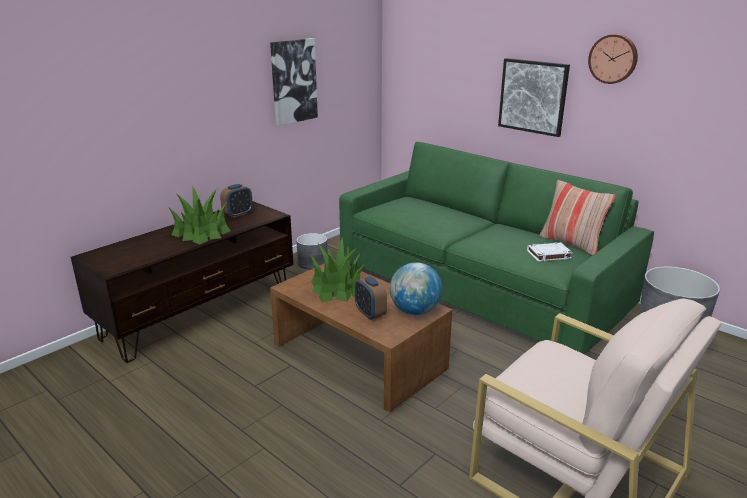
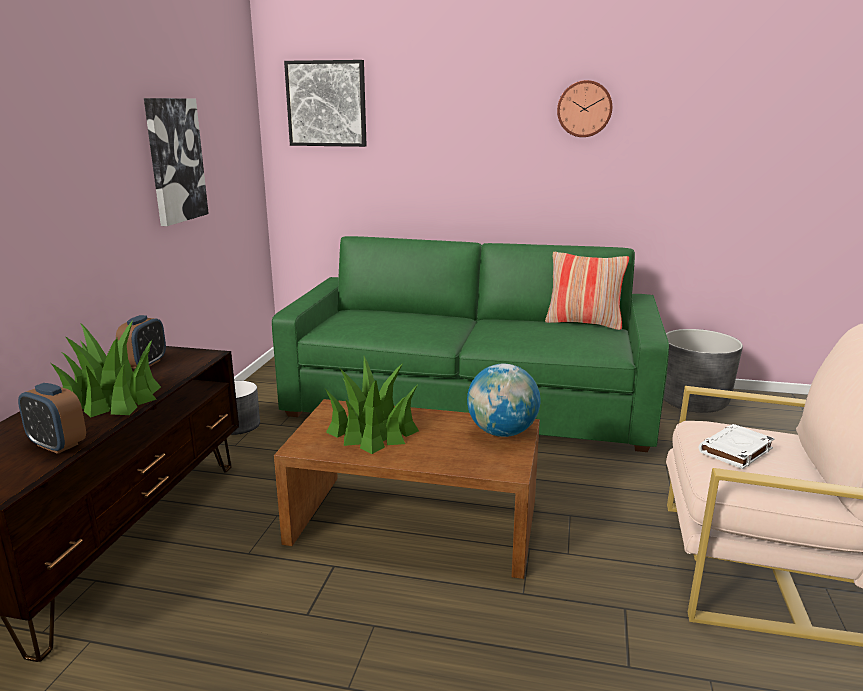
camera: 30 degrees left, 5 degrees down
(370, 313) = (452, 450): alarm clock -> alarm clock (57, 445)
(533, 96) = (489, 163): picture -> picture (326, 104)
(548, 254) = (582, 336): white book -> white book (735, 451)

